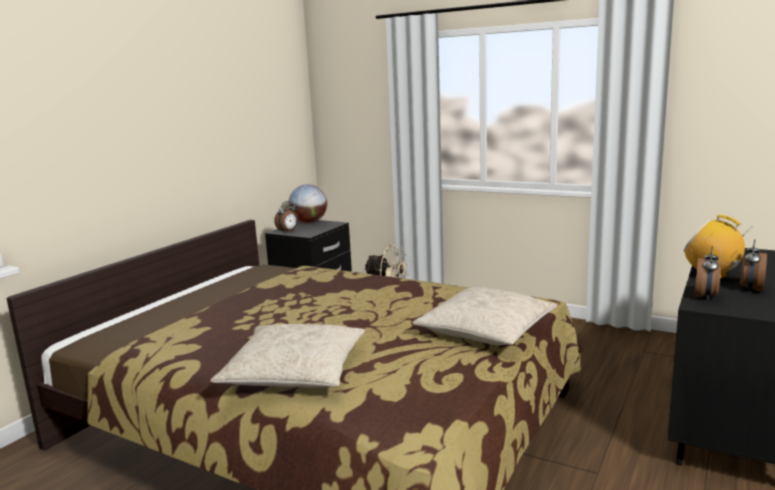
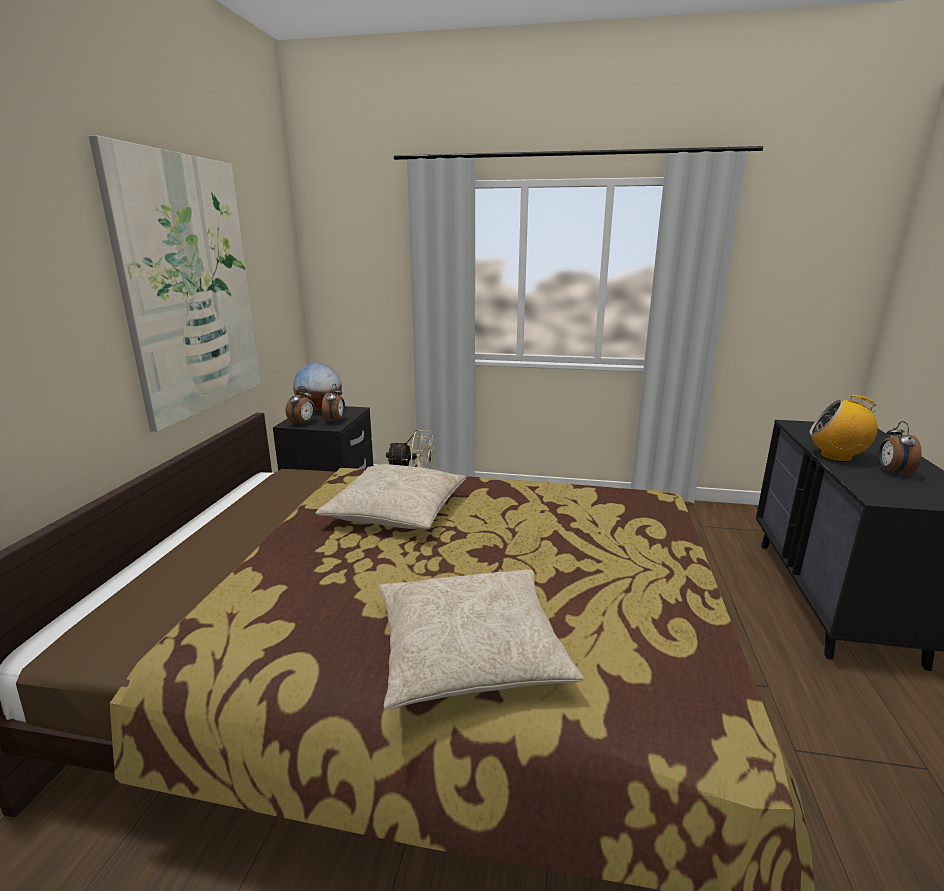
camera: 20 degrees left, 5 degrees up
(206, 125) = (190, 287): none -> picture
(485, 330) = (645, 544): beige pillow -> beige pillow (396, 511)
(705, 296) = (868, 485): alarm clock -> alarm clock (335, 421)

